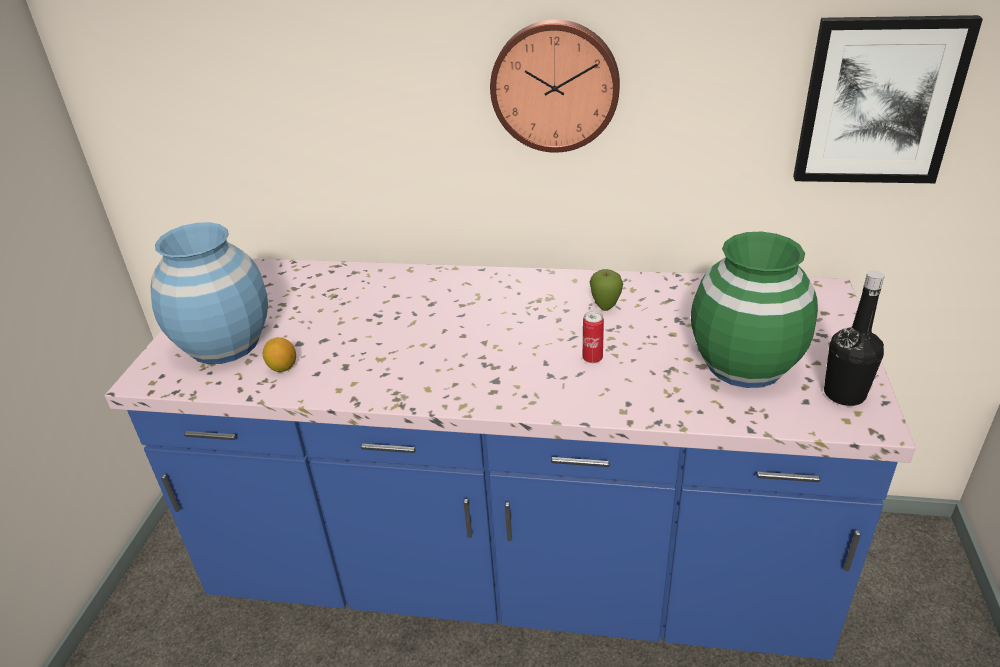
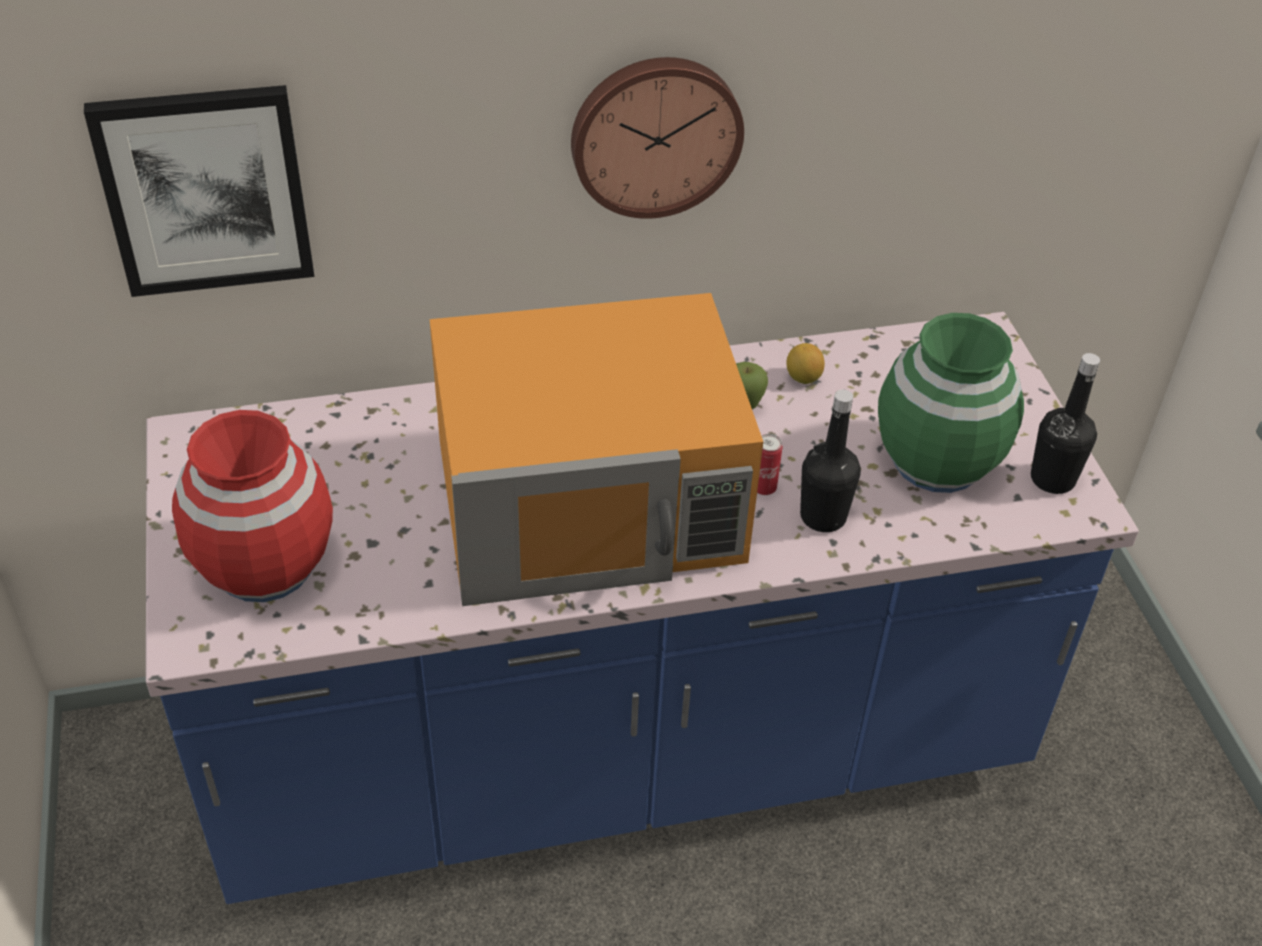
camera: 25 degrees left, 10 degrees up
(225, 343) = (264, 565): blue vase -> red vase
(282, 367) = (375, 585): lemon -> lemon (803, 378)
(459, 345) = (591, 502): none -> orange microwave
(629, 385) = (823, 517): none -> black bottle
(879, 101) = (1038, 114): picture -> picture (205, 190)

